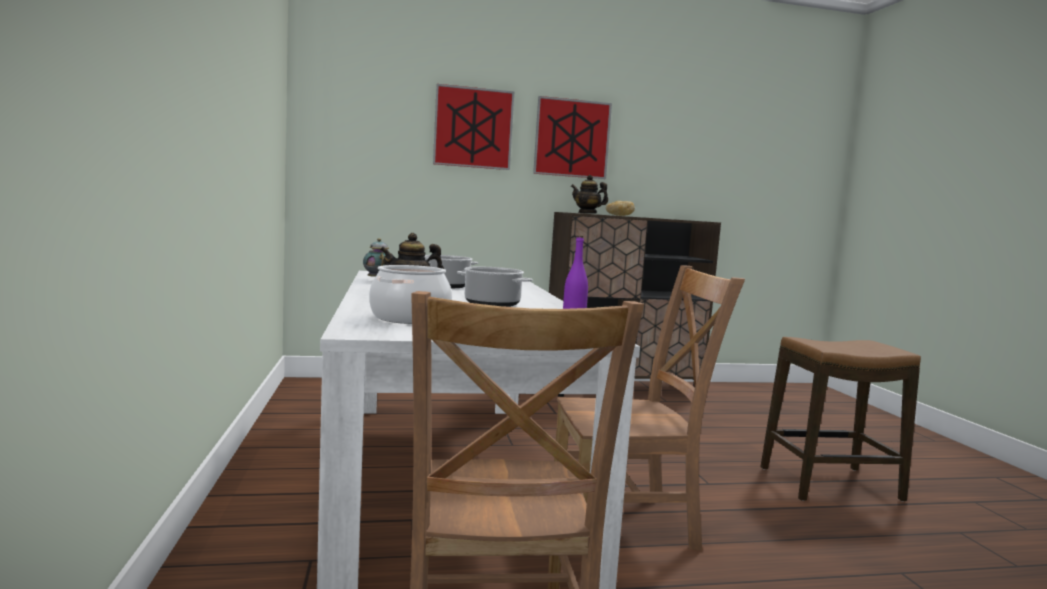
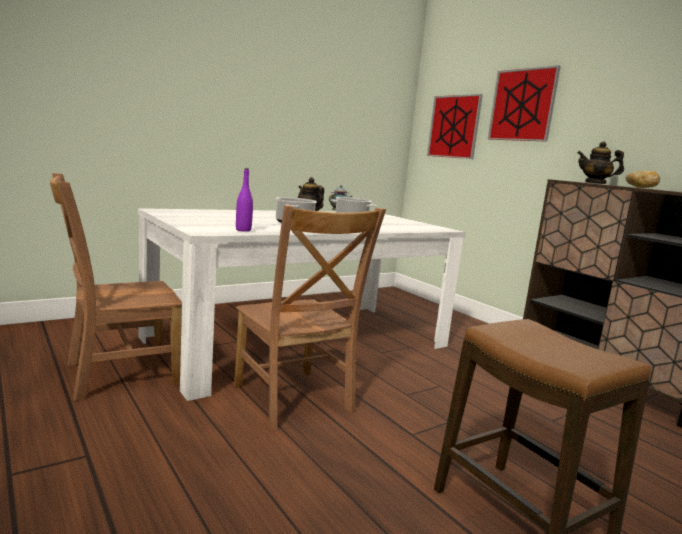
camera: 65 degrees right, 5 degrees up
(410, 318) = (210, 214): cooking pot -> none
(572, 138) = (614, 104): picture -> picture (454, 126)
(587, 213) = (595, 183): teapot -> teapot turned 75 degrees counterclockwise

